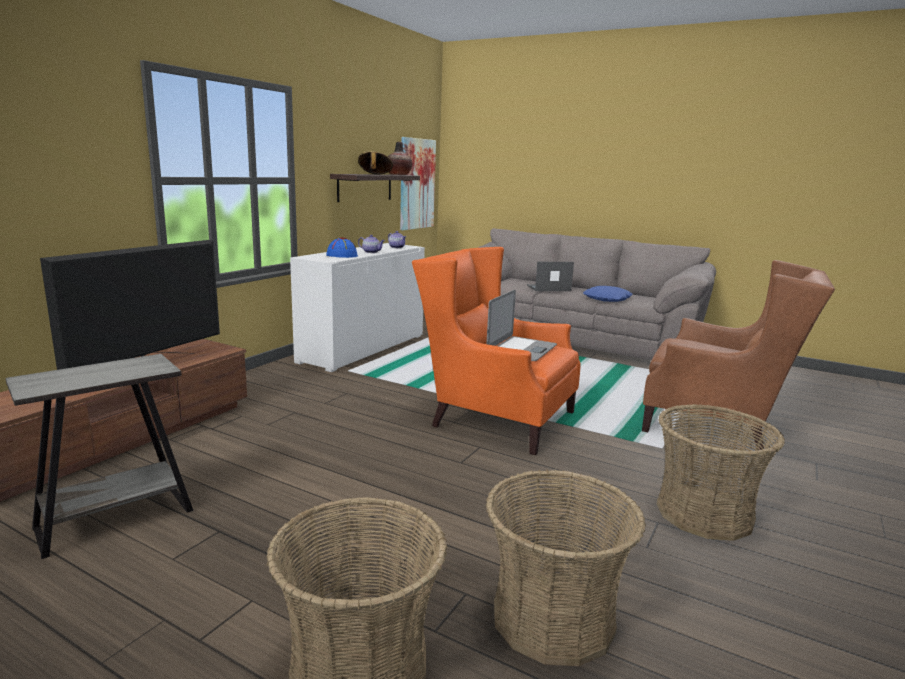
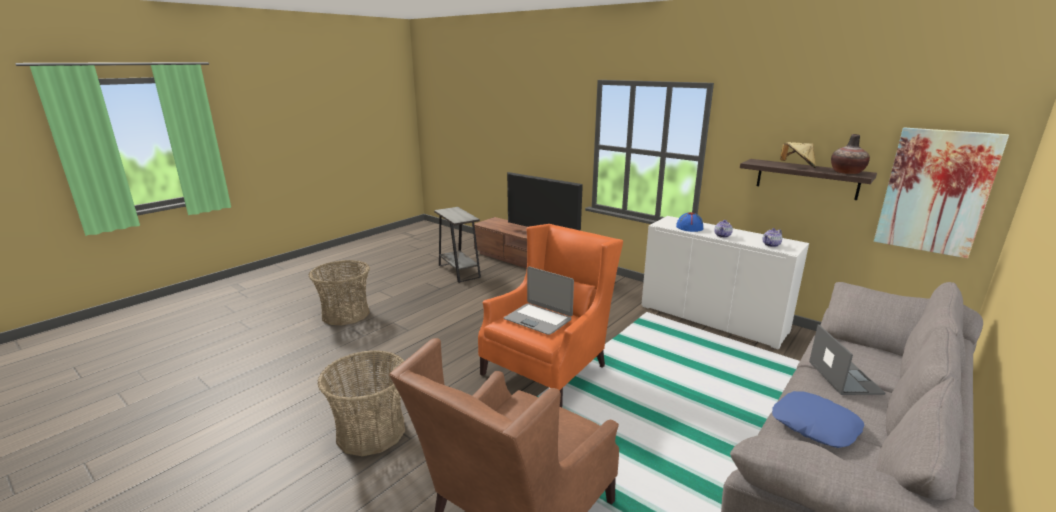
camera: 100 degrees right, 5 degrees up
(553, 618) = (333, 353): basket -> none

